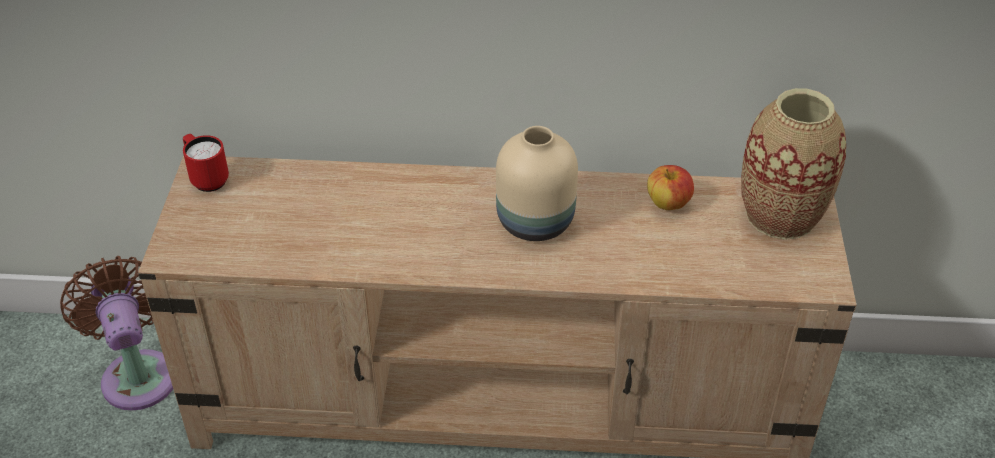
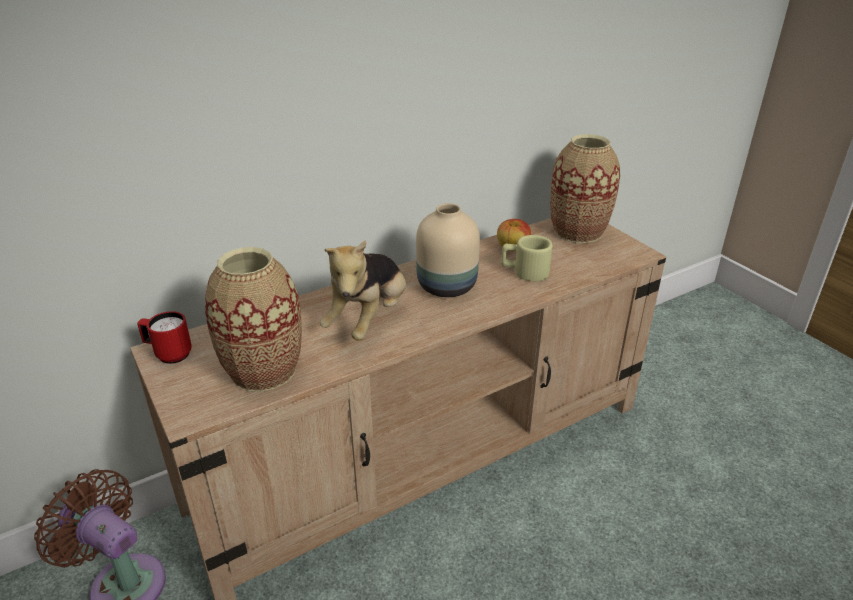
camera: 35 degrees left, 10 degrees down
(267, 237) = (263, 370): none -> vase
(414, 226) = (369, 319): none -> plush toy
(644, 243) = (524, 272): none -> beige mug

